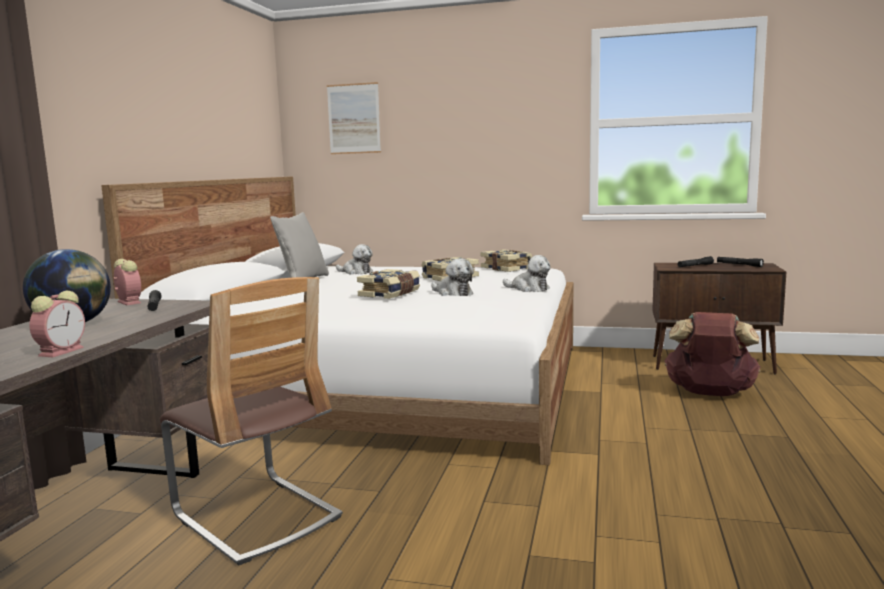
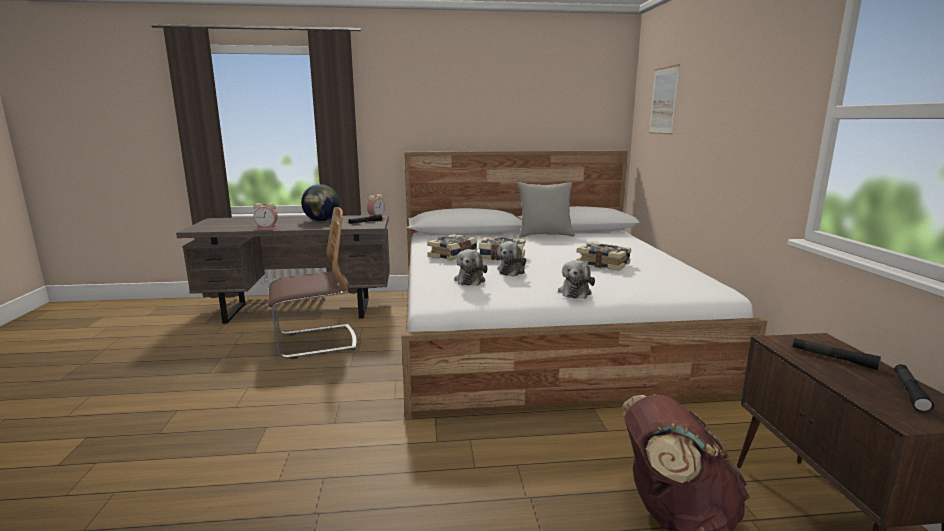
camera: 70 degrees right, 5 degrees up
(256, 516) = (316, 342): chair -> chair turned 135 degrees counterclockwise
(356, 272) = (597, 240): plush toy -> plush toy (470, 280)
(507, 268) = (685, 276): book -> book (453, 255)

